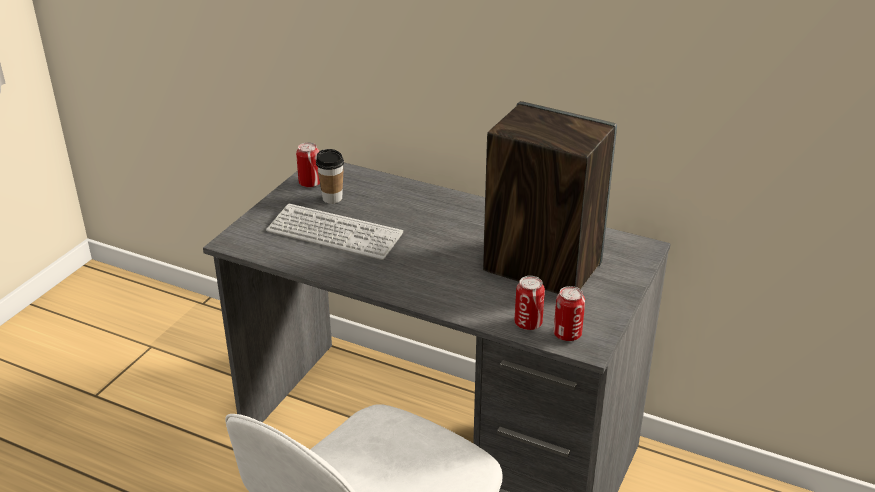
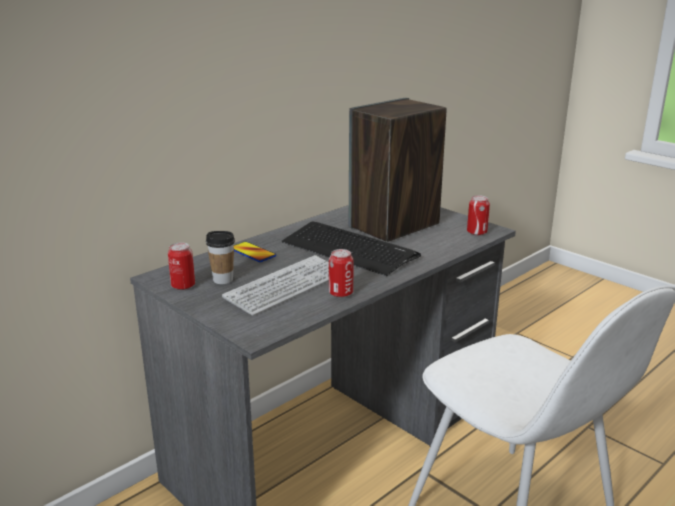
camera: 70 degrees left, 10 degrees down
(402, 197) = (252, 253): none -> phone
(447, 250) = (349, 249): none -> keyboard
(528, 323) = (459, 240): can -> can (341, 293)

